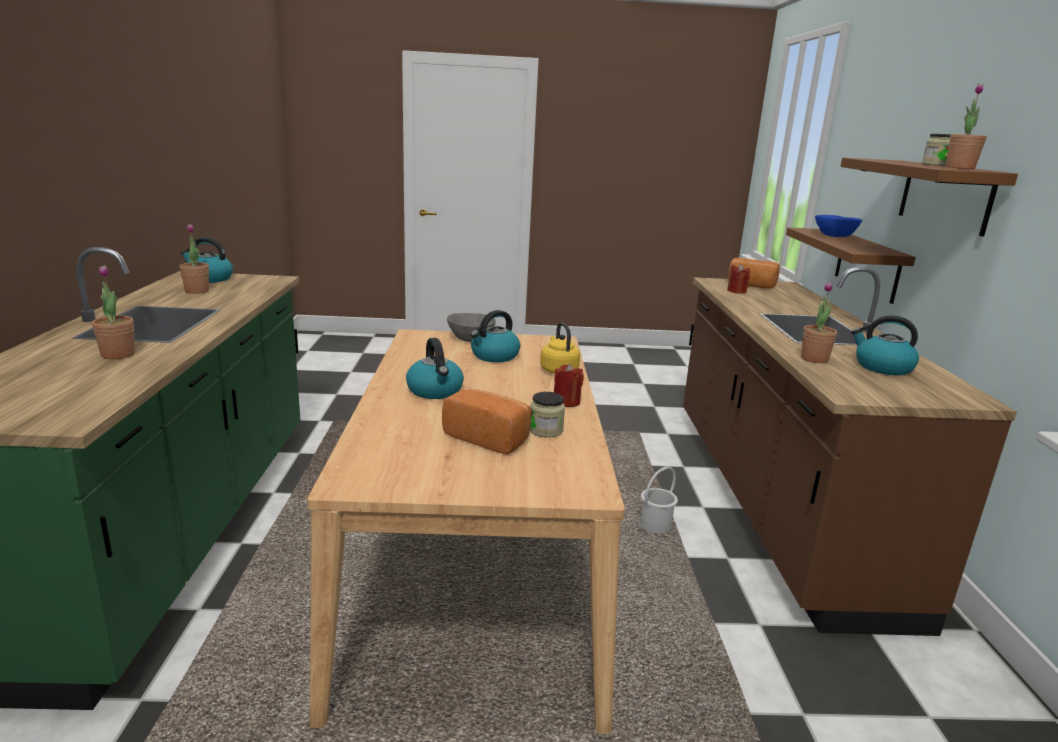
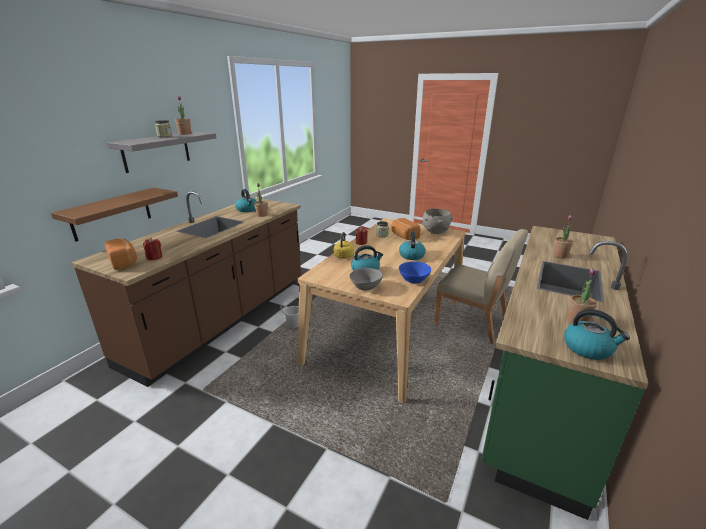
camera: 150 degrees left, 5 degrees up
(279, 641) = (472, 323): none -> beige chair
(407, 469) = (435, 232): none -> grey bowl
(835, 236) = (101, 205): blue bowl -> blue bowl (413, 280)
(945, 195) = (156, 151): brown shelf -> grey shelf

